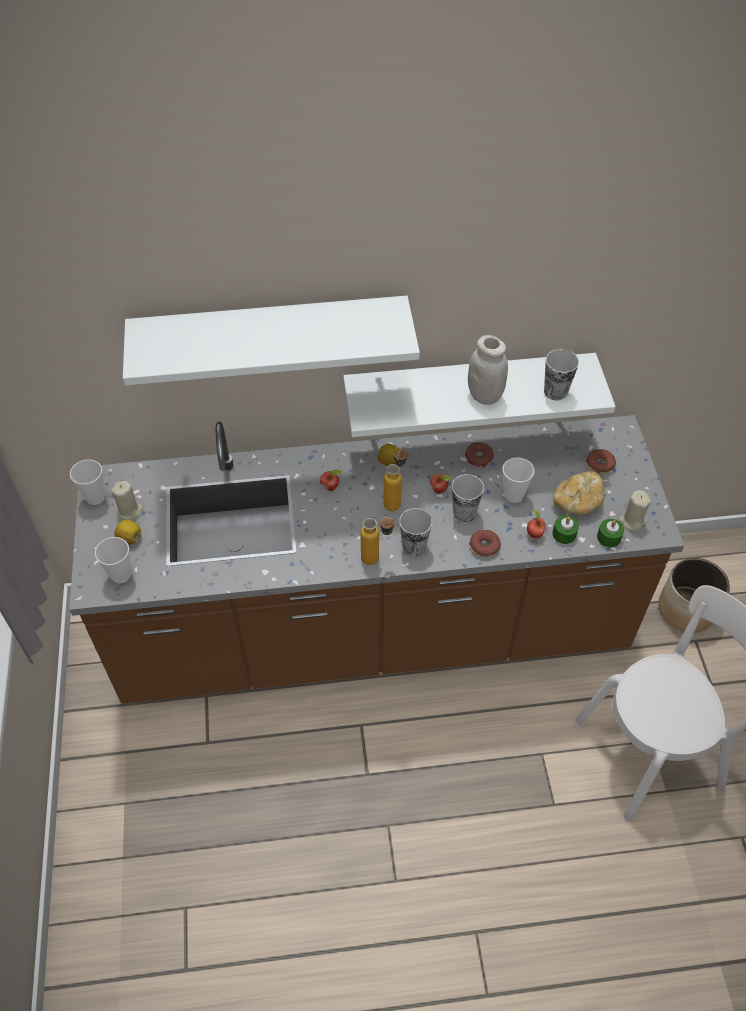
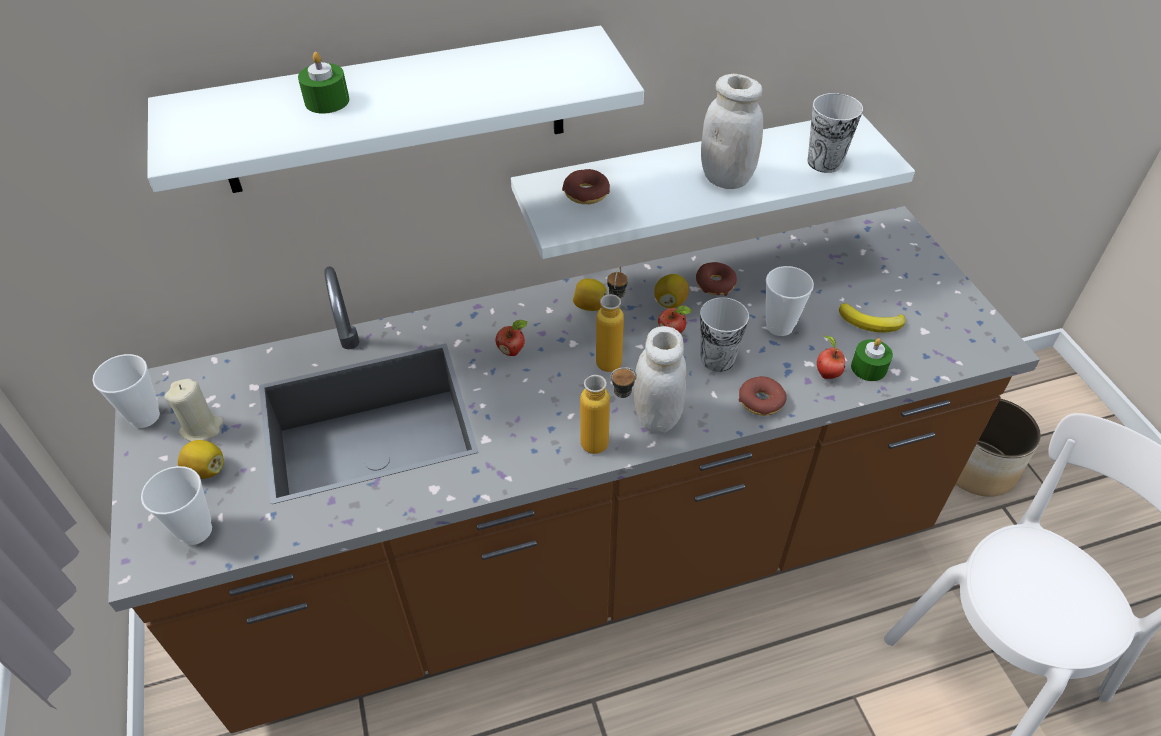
camera: 10 degrees left, 5 degrees down
(414, 546) = (657, 417): cup -> white jar
(444, 466) = (670, 302): none -> lemon
(577, 502) = (871, 323): bread -> banana
(600, 464) = (883, 271): donut -> donut (586, 193)
(609, 537) = (932, 363): green candle -> green candle (327, 101)
(632, 521) = (955, 337): beige candle -> none

